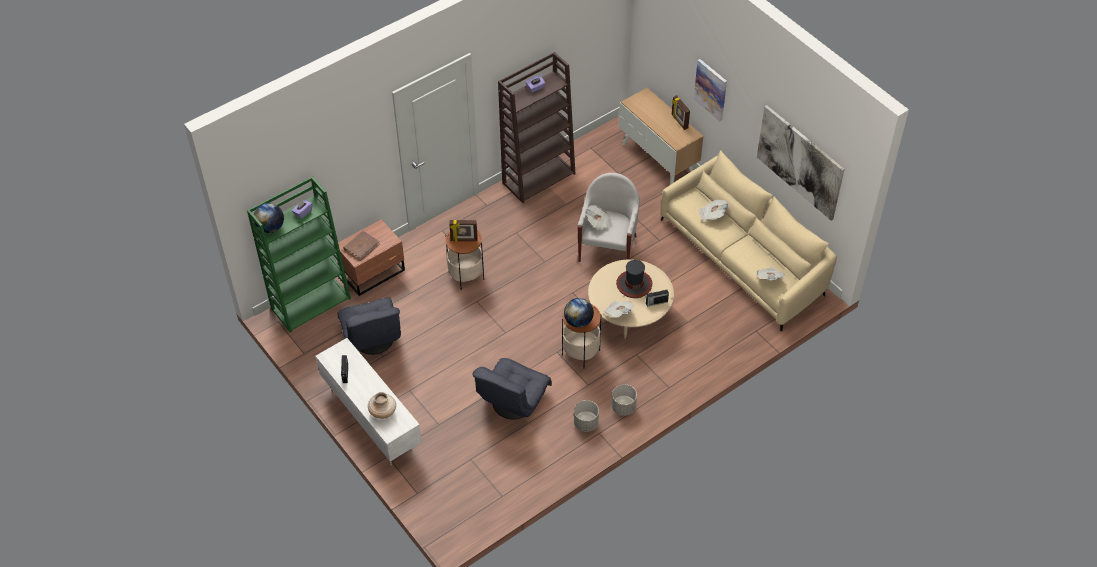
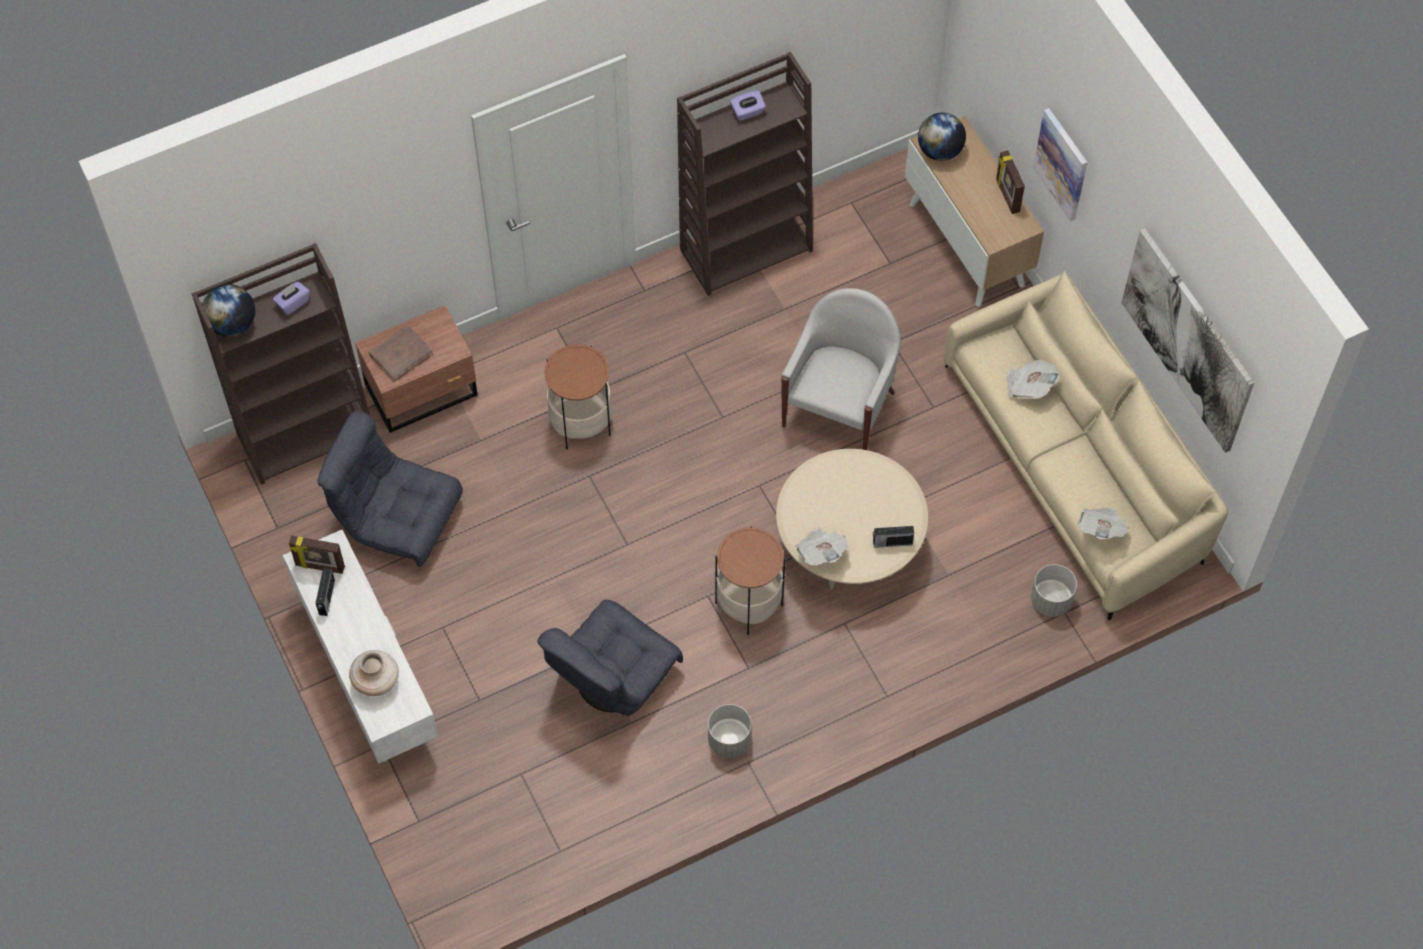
camera: 10 degrees right, 10 degrees up
(311, 303) = (306, 433): green bookcase -> brown bookcase
(372, 339) = (397, 519): grey armchair -> grey armchair turned 120 degrees clockwise
(464, 240) = (577, 373): picture frame -> picture frame (320, 567)
(578, 321) = (743, 566): globe -> globe (940, 151)
(599, 223) = (824, 371): newspaper -> none
(623, 407) = (800, 720): grey planter -> grey planter (1051, 600)
(634, 284) = (860, 500): hat -> none

